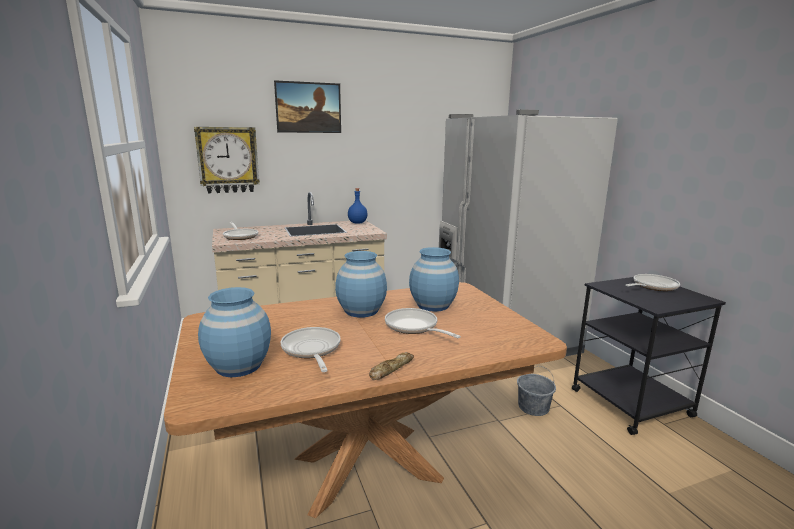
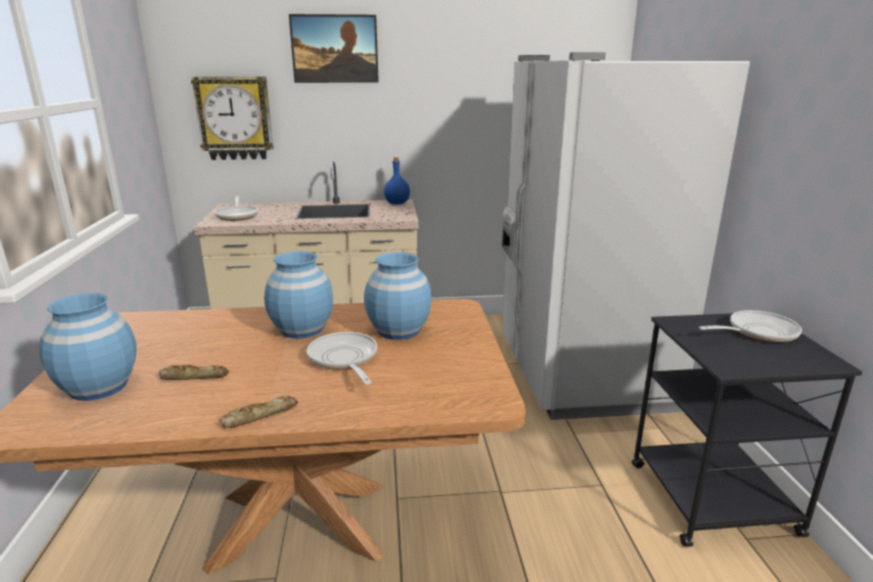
camera: 15 degrees right, 5 degrees up
(311, 350) = (194, 376): frying pan -> bread
(533, 407) = (561, 481): grey bucket -> none

